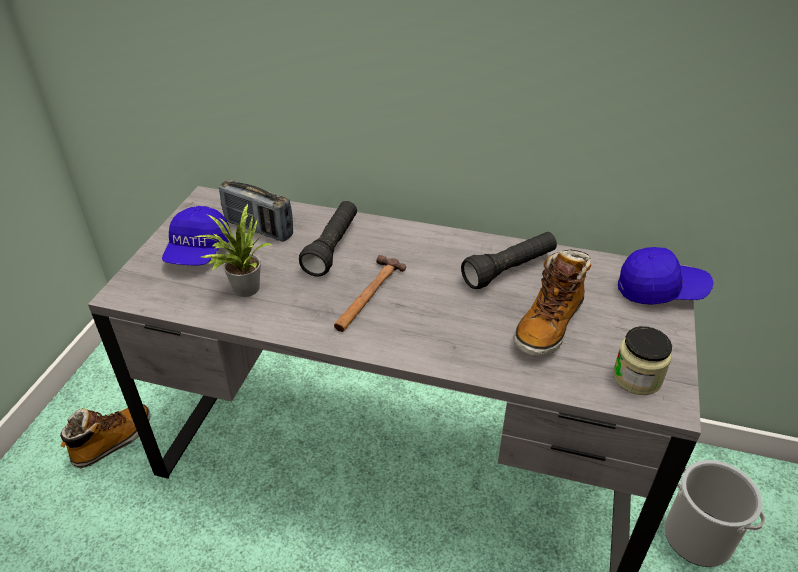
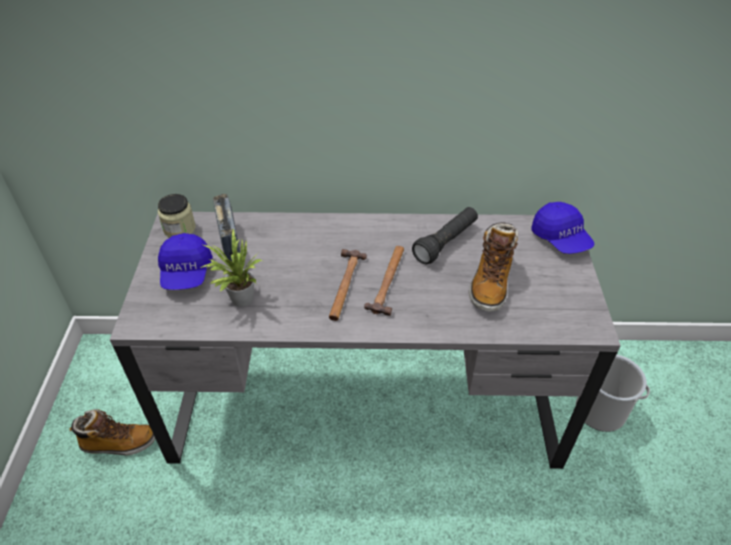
camera: 15 degrees left, 5 degrees up
(113, 441) = (119, 443): boot -> boot turned 60 degrees clockwise
(259, 229) = (230, 243): radio -> radio turned 120 degrees counterclockwise
(332, 247) = (299, 249): black flashlight -> none
(422, 300) = (389, 281): none -> hammer
(637, 378) = (565, 312): jar -> jar (179, 229)
(660, 290) = (560, 239): blue cap -> blue cap turned 75 degrees clockwise

